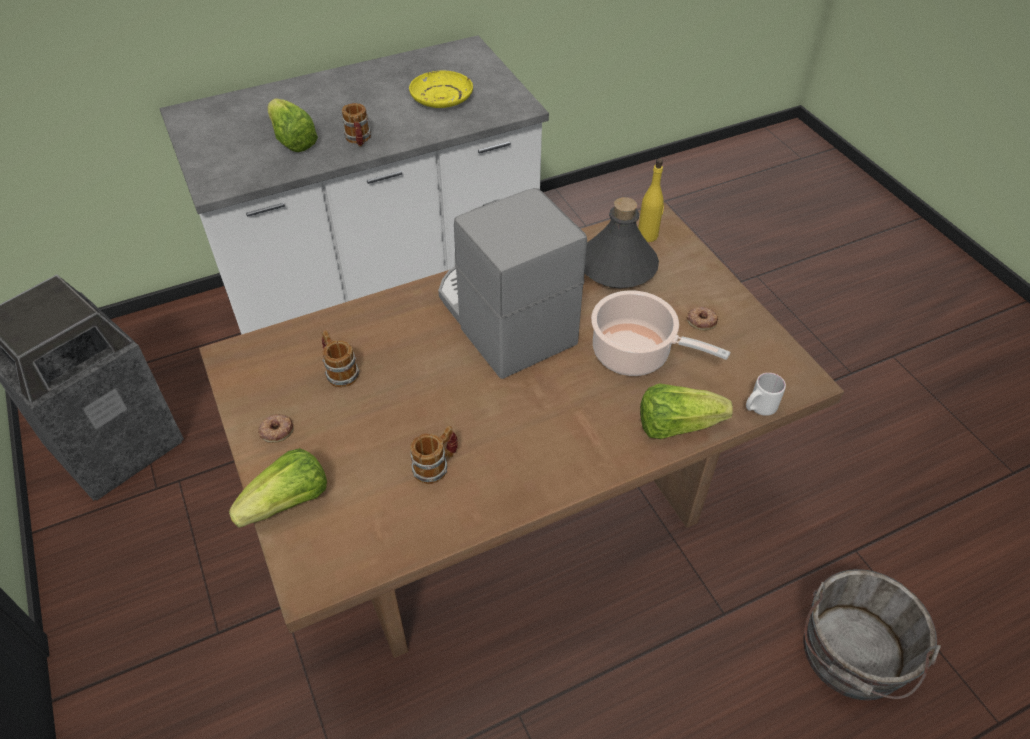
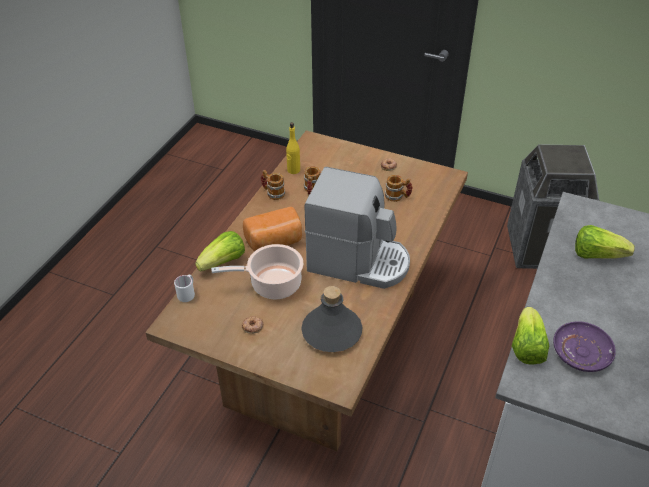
camera: 140 degrees right, 5 degrees down
(288, 503) = (349, 152): lettuce -> lettuce (526, 347)
(358, 140) = (566, 280): mug -> mug (273, 193)
(441, 98) = (581, 352): yellow plate -> purple plate
(578, 411) = (275, 242): none -> bread
(648, 235) = (335, 369): yellow bottle -> yellow bottle (293, 170)
(851, 656) = (103, 390): grey bucket -> none

